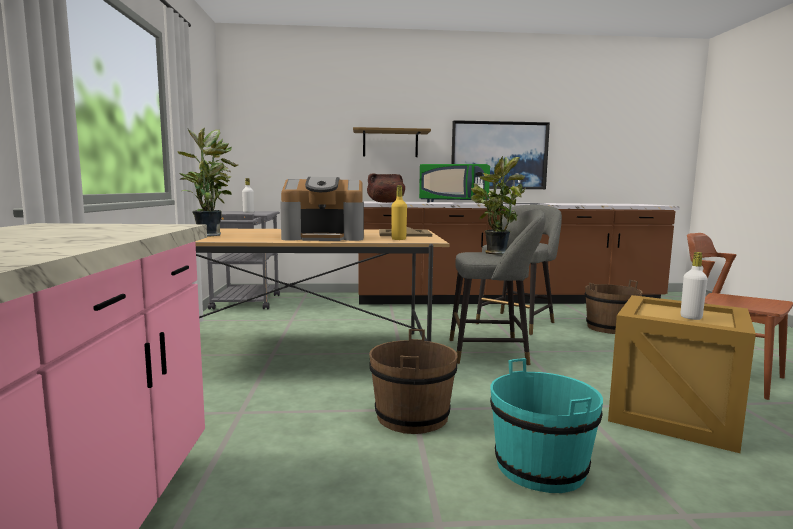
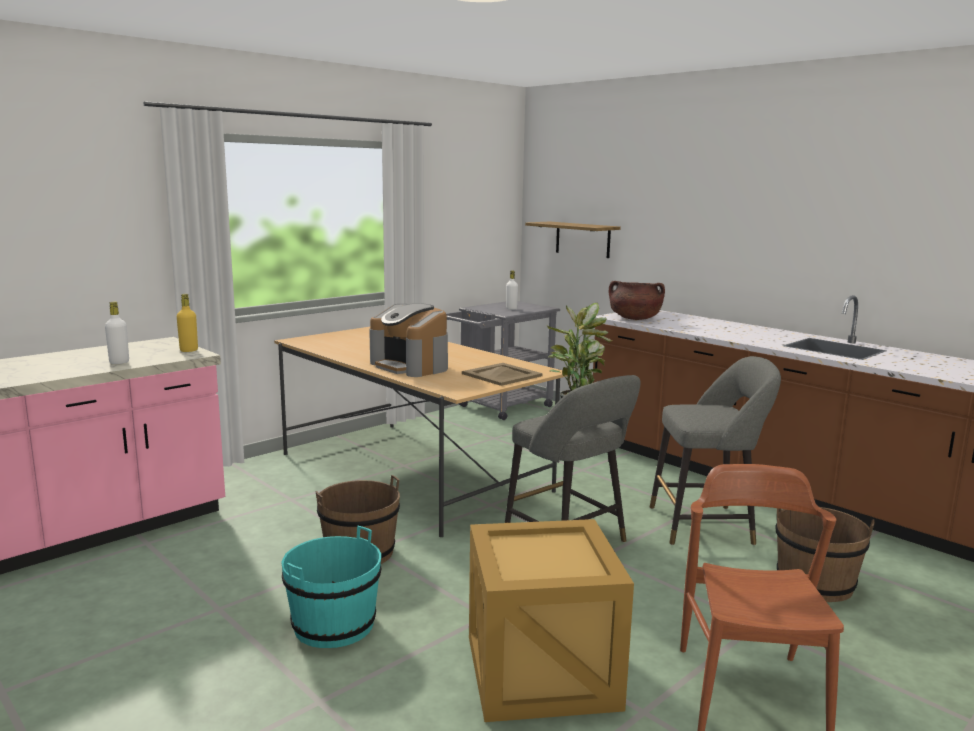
camera: 50 degrees right, 5 degrees up
(209, 235) = (358, 344): potted plant -> none
(390, 144) = (689, 233): shelf -> shelf (582, 239)
(398, 239) = (449, 383): yellow bottle -> yellow bottle (189, 350)
(455, 202) = (739, 330): green microwave -> none
(498, 155) = (846, 261): picture -> none
(691, 317) = (542, 561): white bottle -> white bottle (119, 362)

